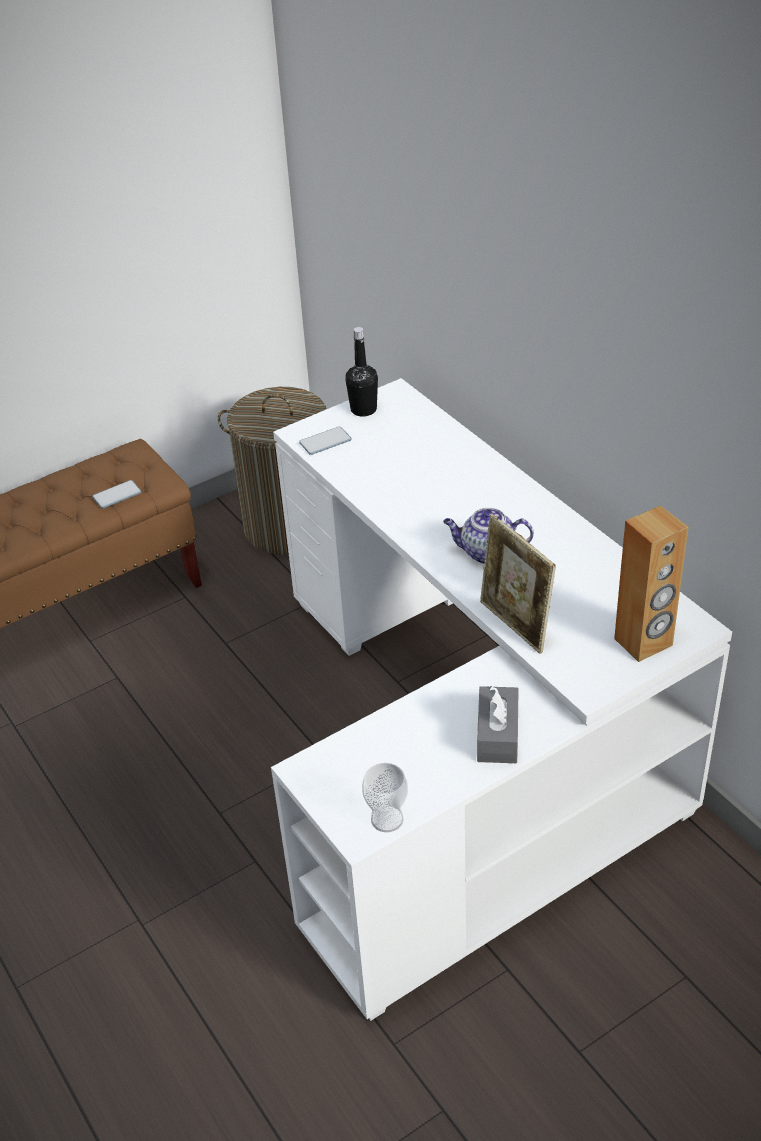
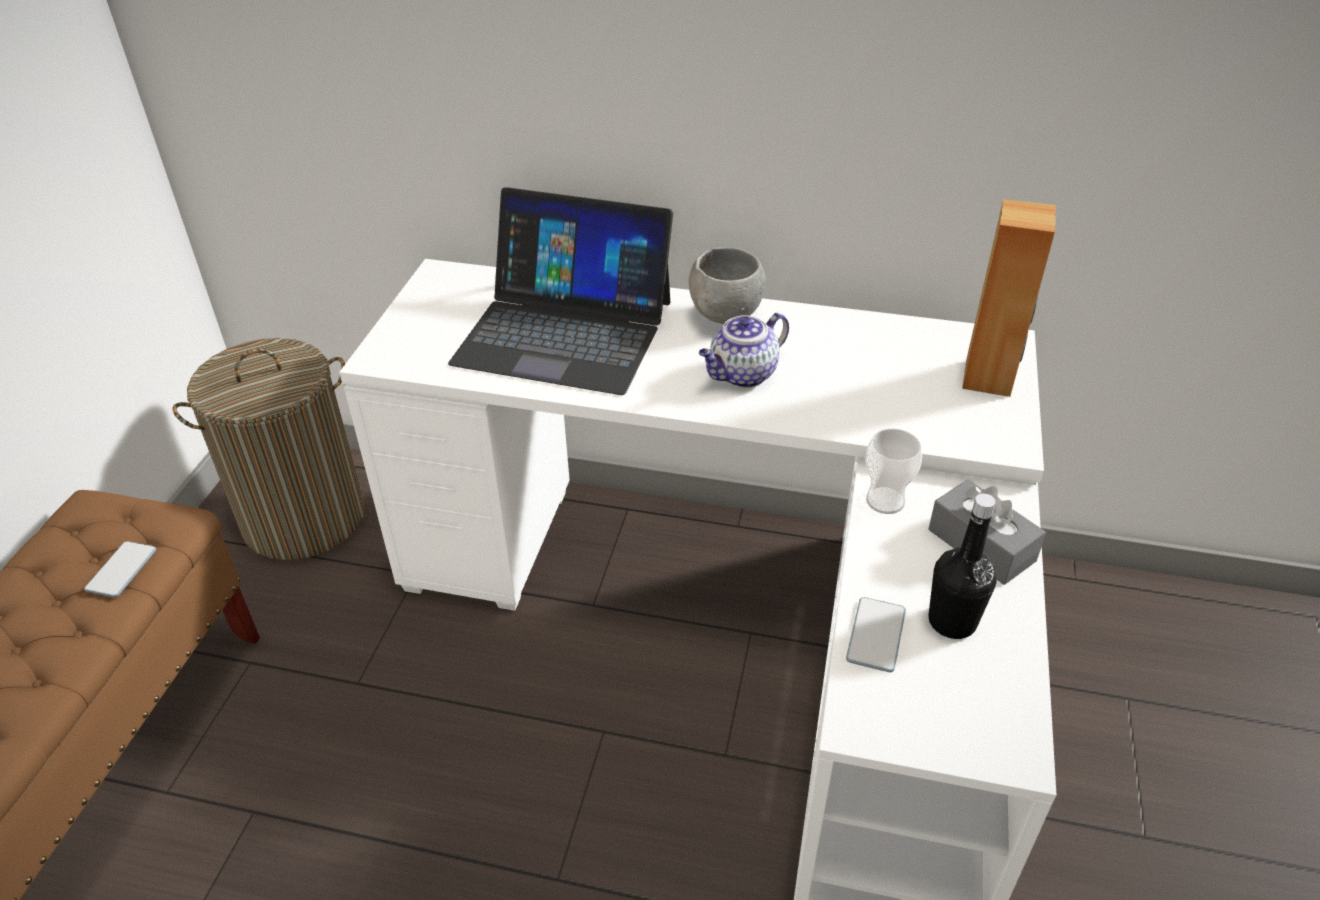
camera: 45 degrees left, 0 degrees up
(325, 442) = (420, 353): phone -> phone (876, 635)
(363, 409) = (423, 304): black bottle -> black bottle (952, 621)
(387, 819) = (1015, 711): cup -> cup (885, 500)
(420, 469) = (565, 331): none -> laptop
(514, 625) = (865, 427): picture frame -> none
(527, 510) = (724, 318): none -> grey bowl

